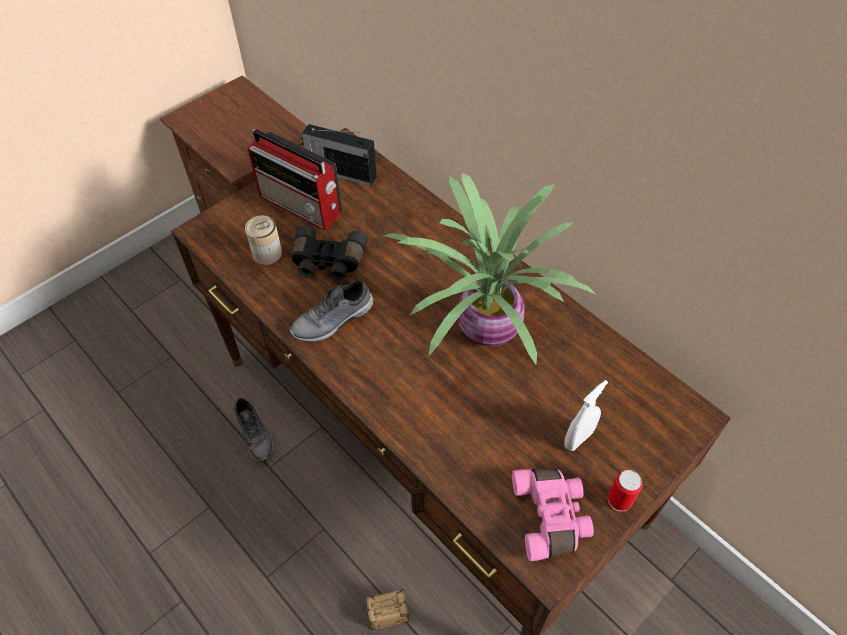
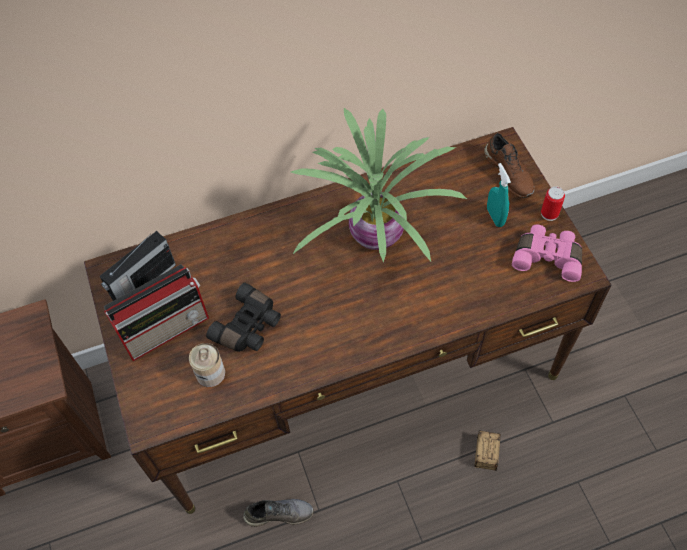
camera: 65 degrees left, 5 degrees up
(333, 321) = (315, 341): grey shoe -> none
(578, 439) = (495, 217): white spray bottle -> turquoise spray bottle
(654, 435) = (509, 173): none -> brown shoe

